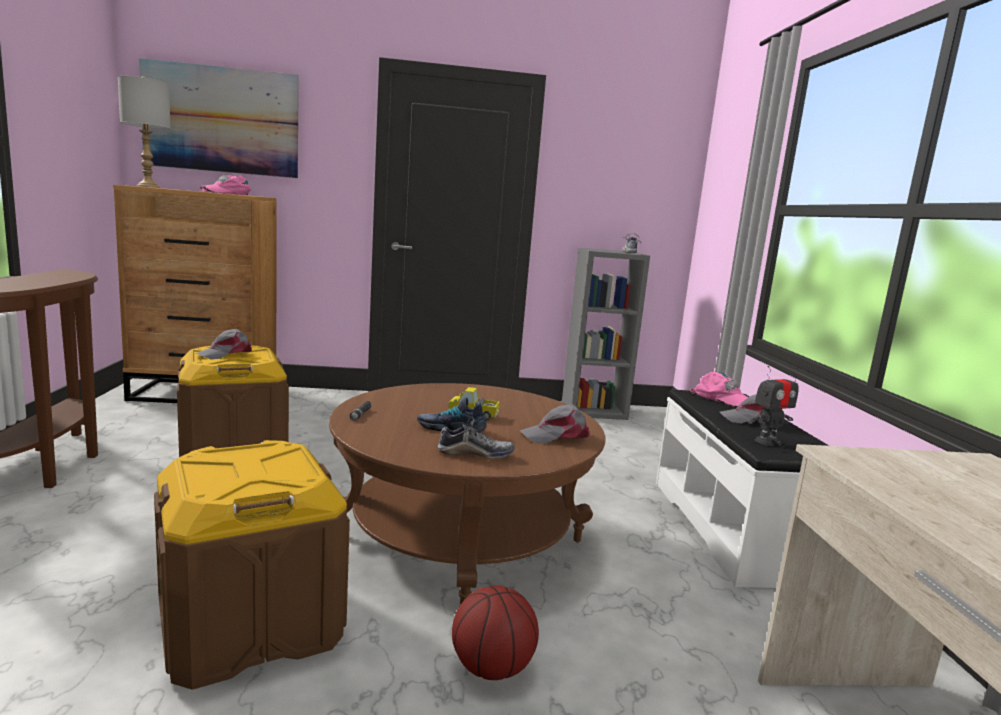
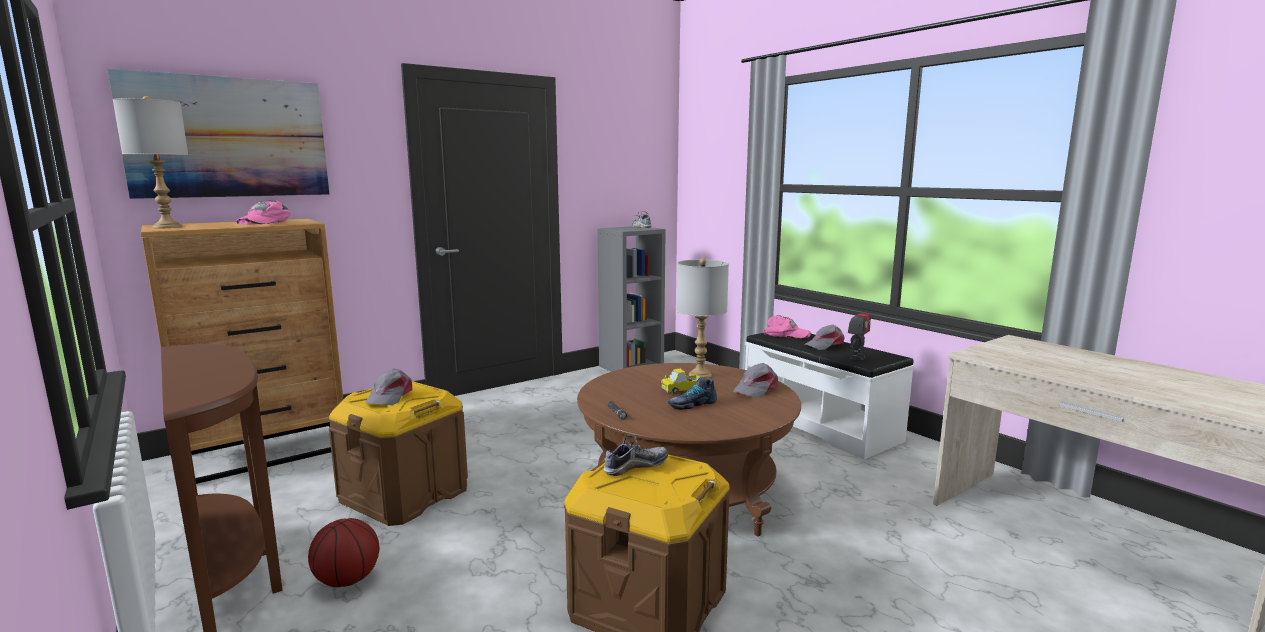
camera: 30 degrees left, 0 degrees up
(475, 453) = (741, 416): shoe -> shoe (635, 466)
(491, 668) = (817, 558): basketball -> basketball (346, 580)
(526, 408) = (700, 375): none -> grey table lamp

